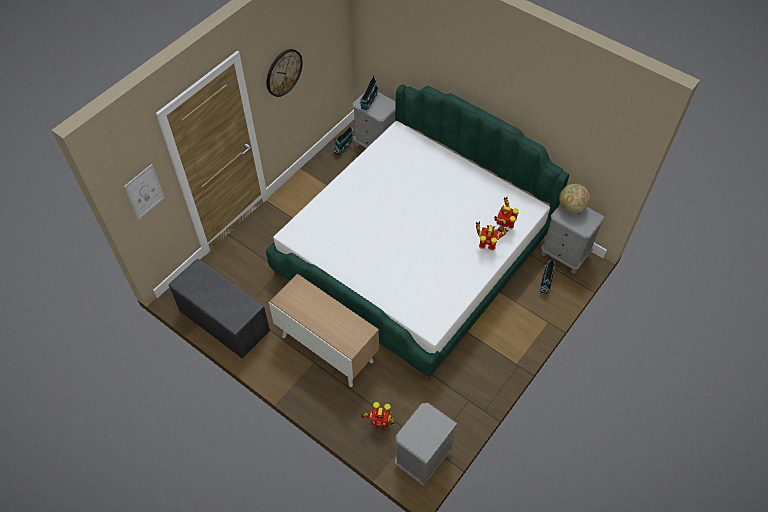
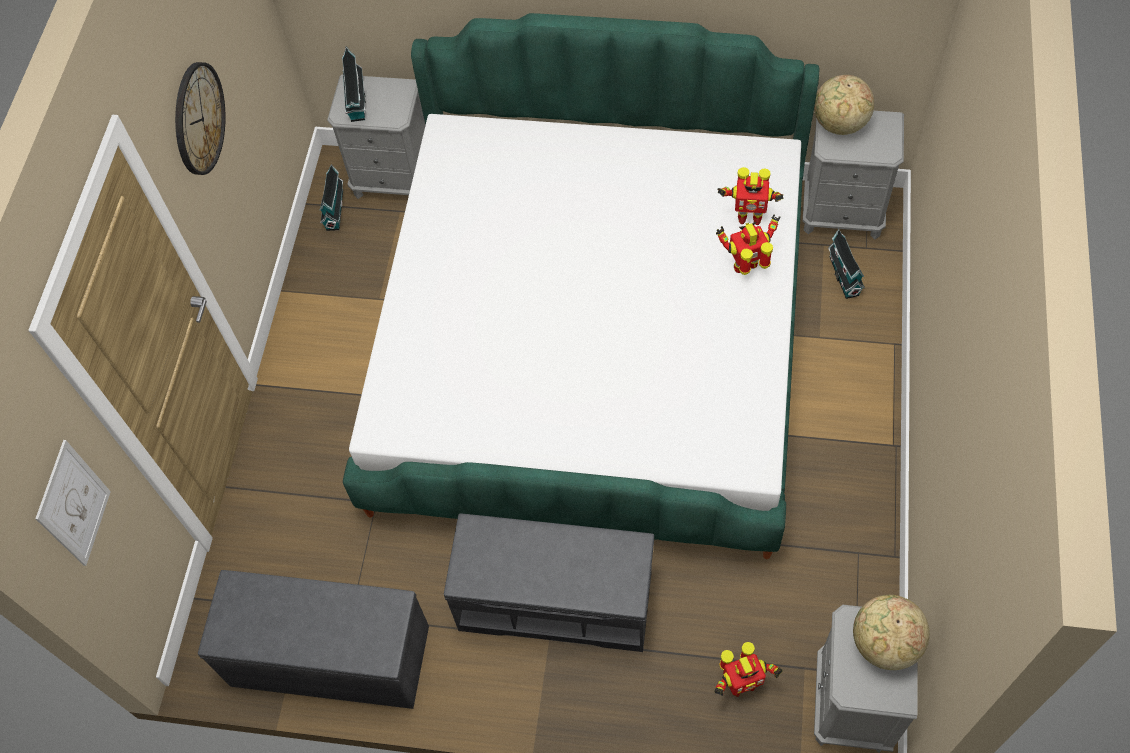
camera: 25 degrees left, 5 degrees up
(328, 348) = (557, 599): cabinet -> grey bench
(433, 427) = (884, 643): none -> globe
(503, 227) = (748, 217): toy robot -> toy robot turned 75 degrees counterclockwise

